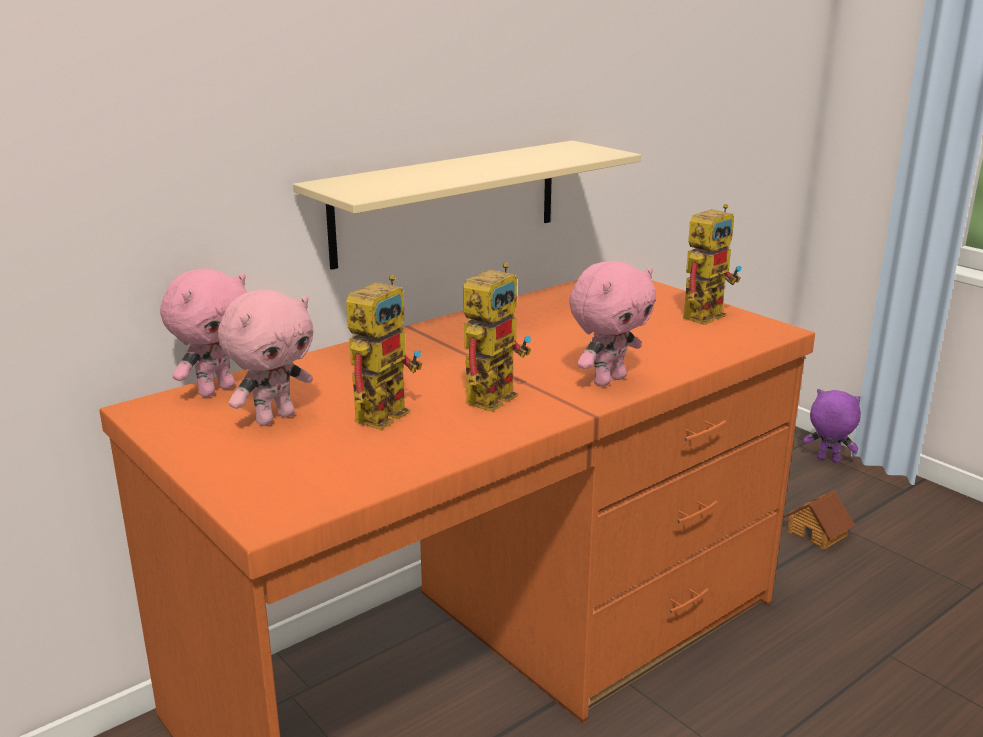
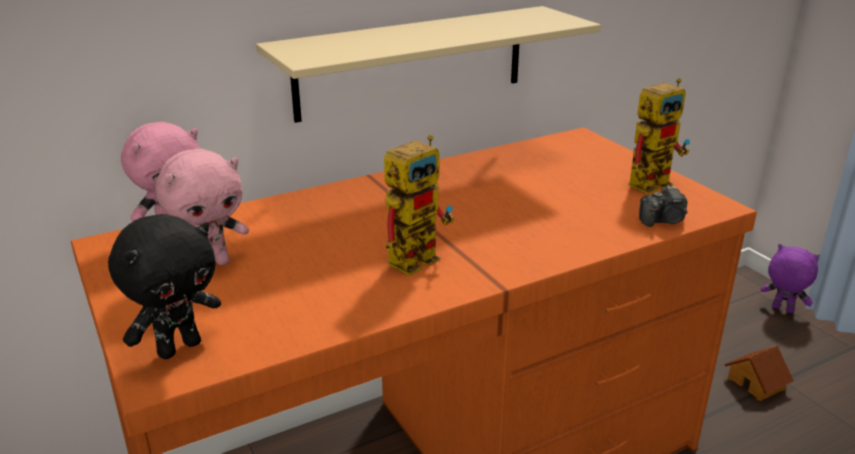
camera: 10 degrees right, 5 degrees up
(278, 492) = (179, 347): none -> black plush toy
(385, 410) = (312, 265): toy robot -> none
(608, 380) = (532, 250): pink plush toy -> none
(729, 346) = (663, 221): none -> camera

